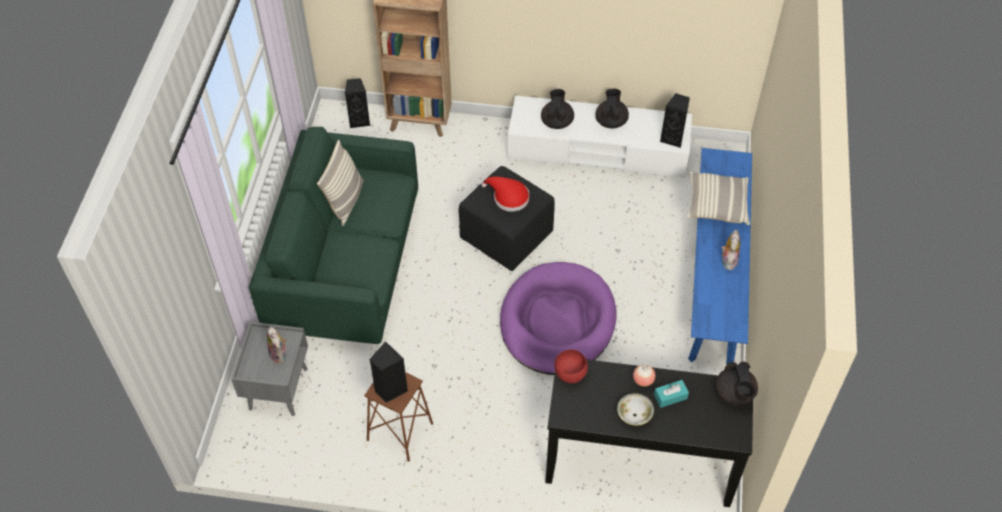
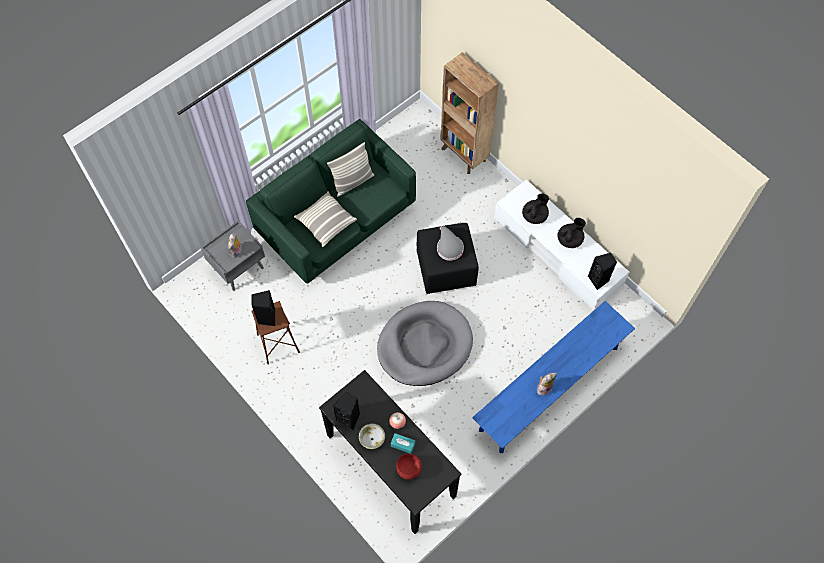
camera: 40 degrees right, 10 degrees up
(359, 120) = (429, 129): black speaker -> black speaker (349, 418)
(508, 197) = (449, 247): red hat -> grey hat
(557, 321) = (424, 345): purple dog bed -> grey dog bed
(569, 374) = (360, 386): red bowl -> red bowl (408, 469)
(717, 205) = (574, 346): pillow -> pillow (326, 222)
(734, 394) = (441, 473): black teapot -> none

